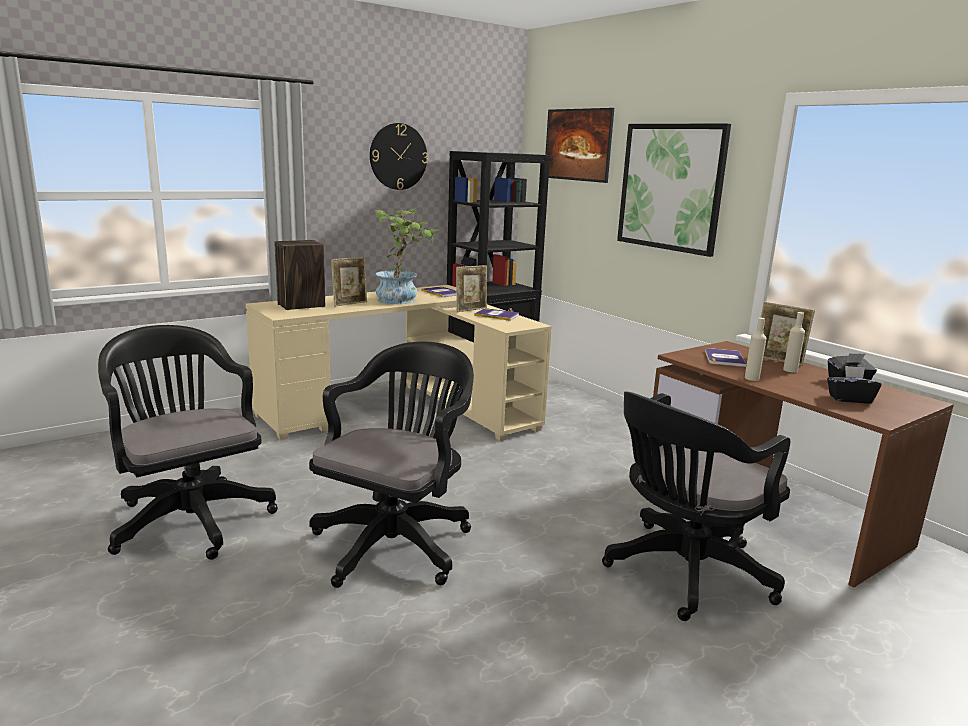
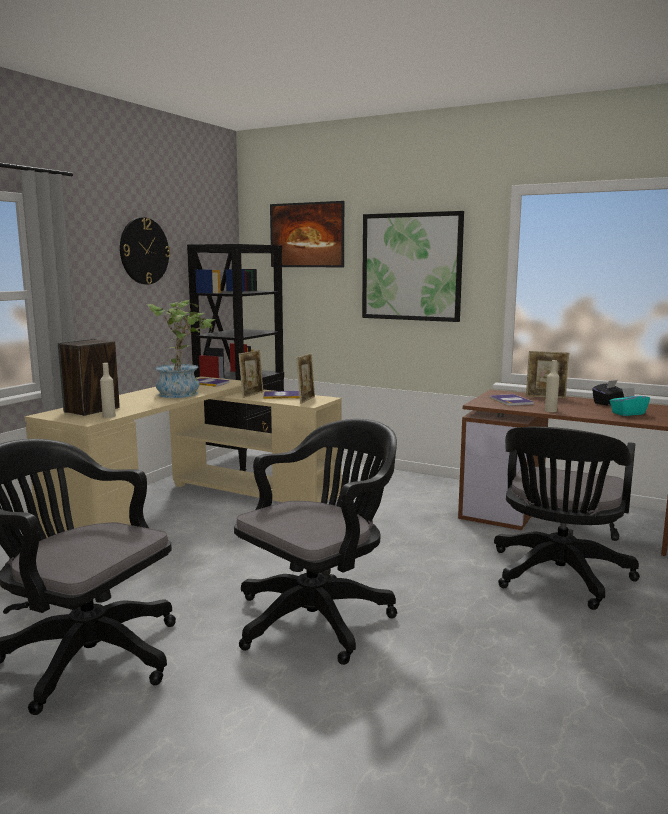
camera: 25 degrees left, 5 degrees down
(350, 304) = (139, 402): picture frame -> picture frame (306, 400)
(397, 542) = (319, 617): black office chair -> black office chair turned 45 degrees clockwise
(790, 370) = (563, 402): beige bottle -> beige bottle (109, 416)
(849, 399) = (628, 413): black tissue box -> turquoise tissue box

